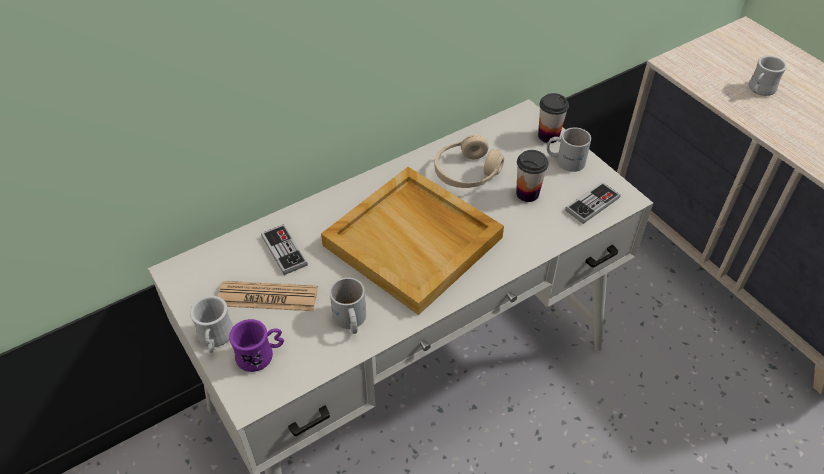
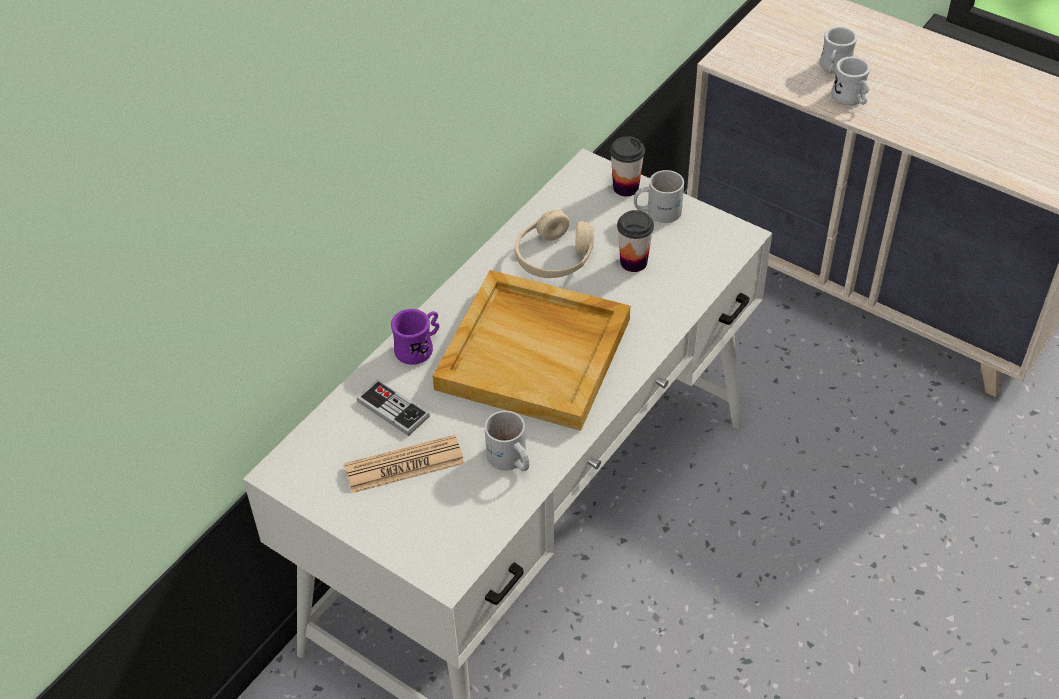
camera: 20 degrees left, 0 degrees up
(215, 338) = (371, 527): white mug -> white mug (851, 99)
(261, 355) = (433, 527): purple mug -> purple mug (419, 348)
(592, 204) = (709, 253): game controller -> none

